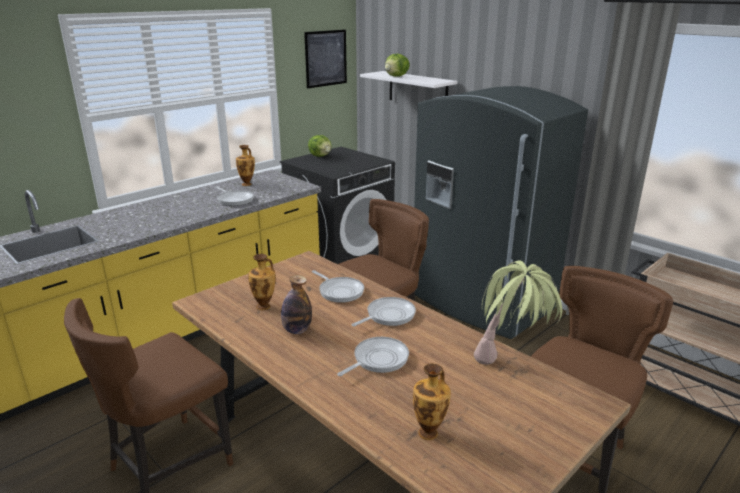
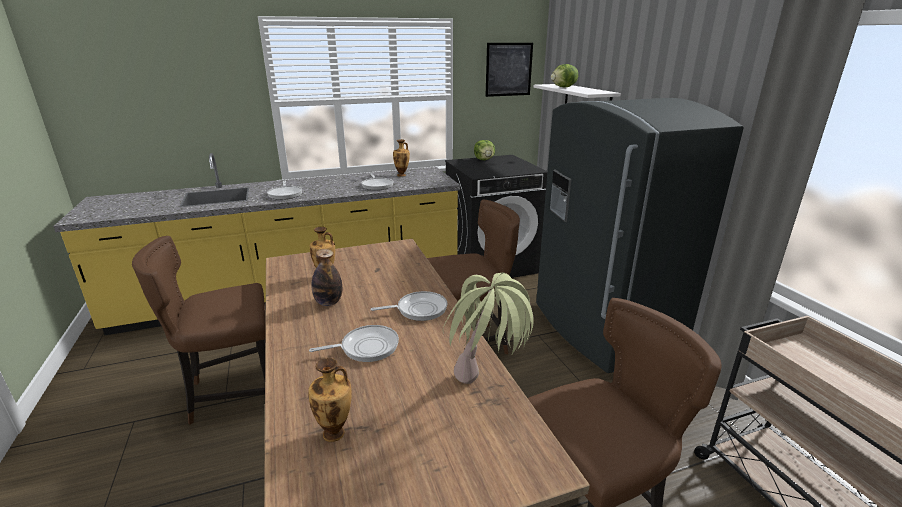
camera: 25 degrees right, 0 degrees up
(339, 291) = (400, 278): frying pan -> frying pan (285, 194)

